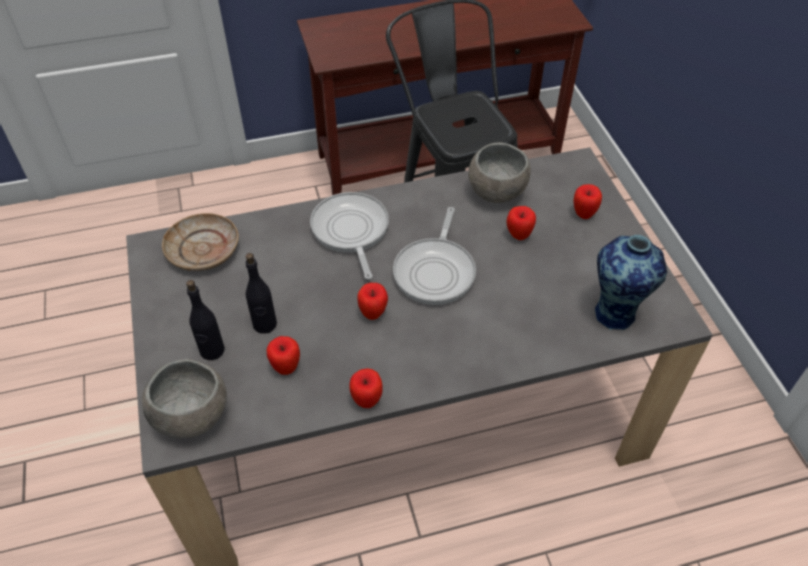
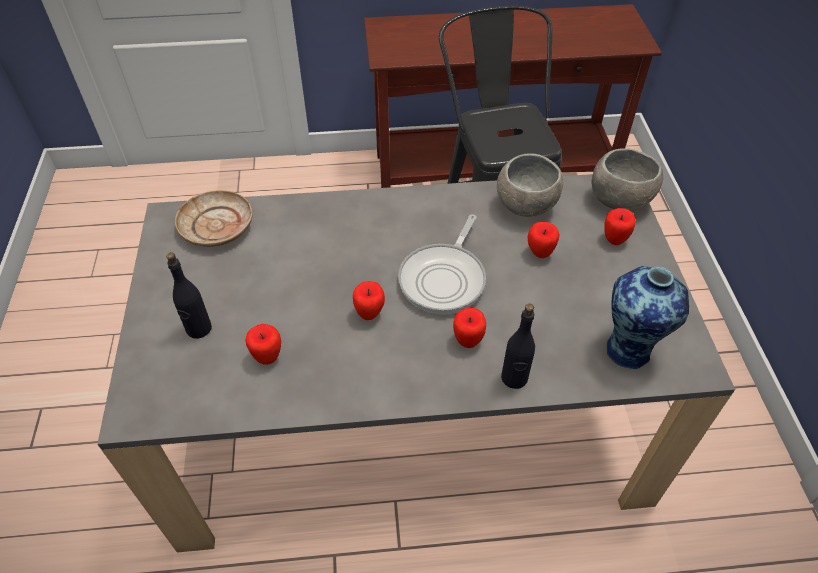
camera: 10 degrees right, 0 degrees up
(191, 417) = (160, 394): grey bowl -> grey bowl (618, 200)
(265, 324) = (257, 309): black bottle -> black bottle (514, 378)
(351, 231) = (367, 227): frying pan -> none
(367, 400) = (341, 404): apple -> apple (468, 341)

